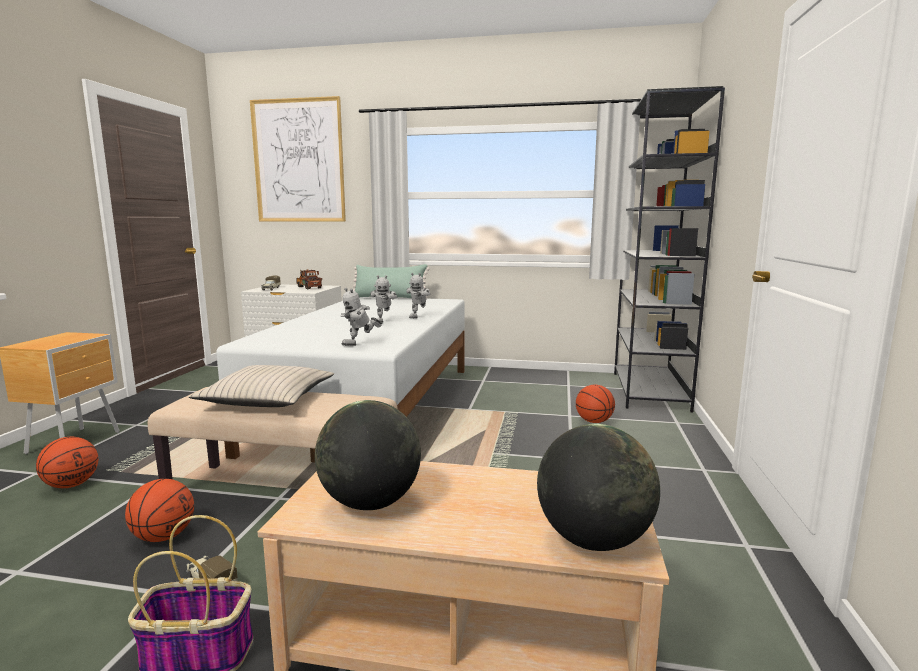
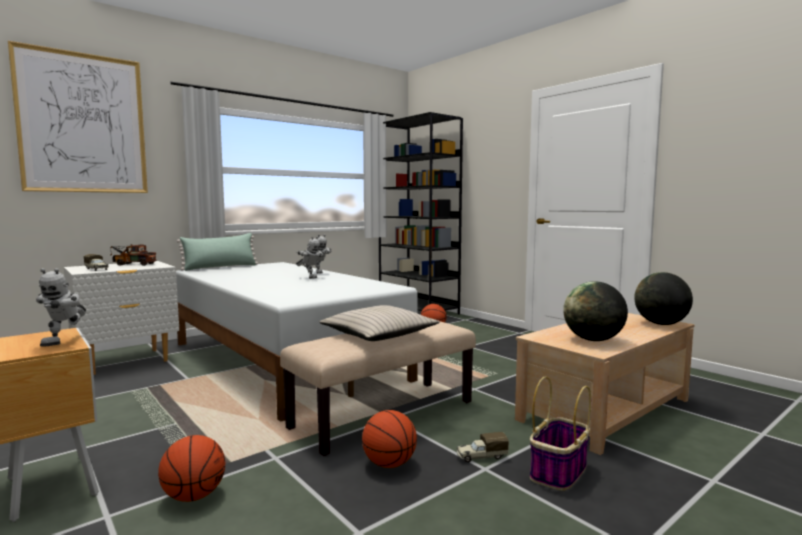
camera: 50 degrees left, 5 degrees down
(360, 345) = (372, 288): toy robot -> toy robot (66, 342)

